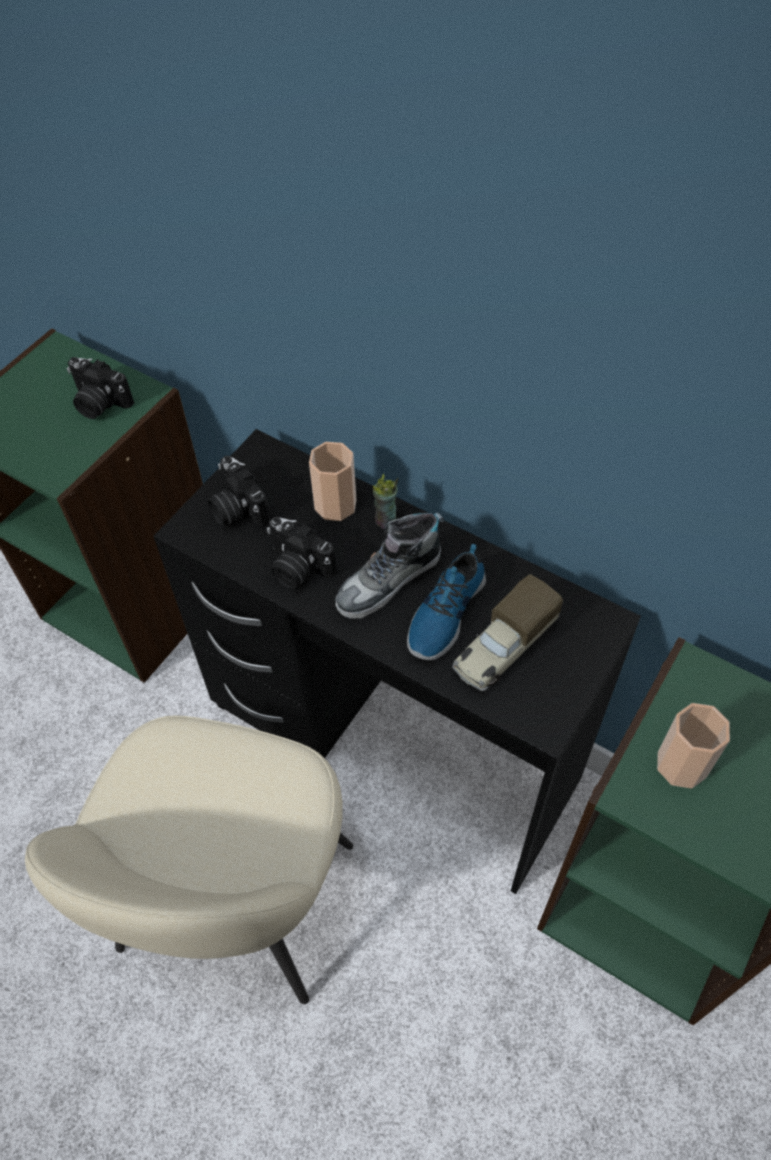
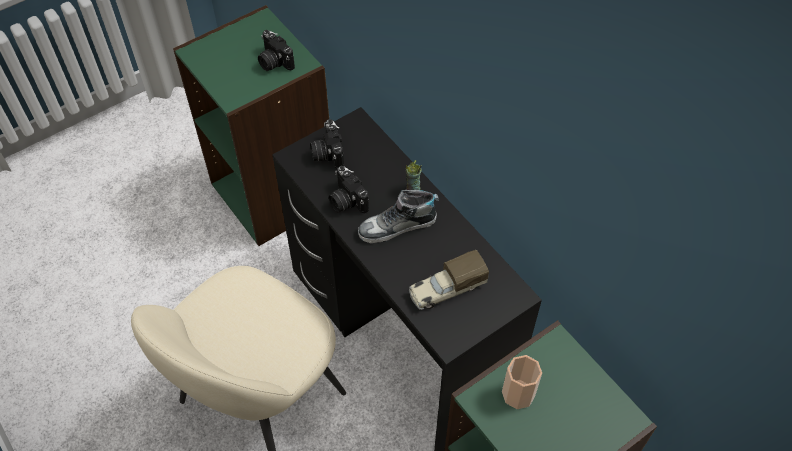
camera: 20 degrees right, 0 degrees up
(335, 505) = (387, 170): cup -> none
(444, 612) = (421, 257): shoe -> none

